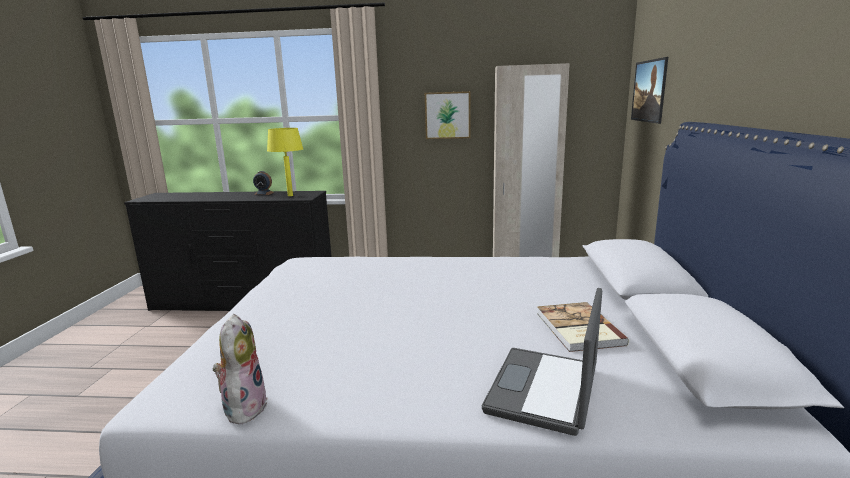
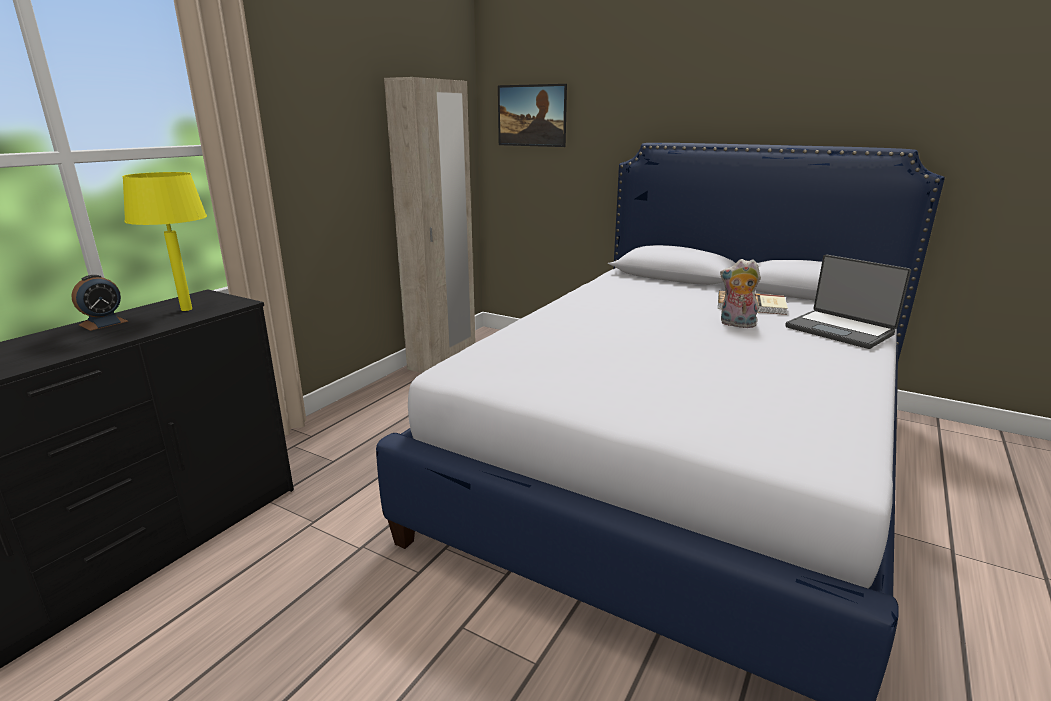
camera: 65 degrees left, 5 degrees up
(243, 407) = (857, 424): plush toy -> plush toy (736, 324)
(447, 115) = (336, 143): picture -> none

